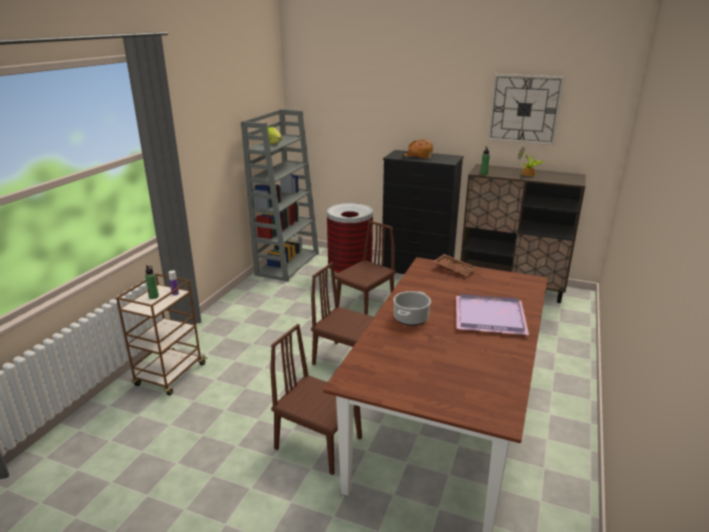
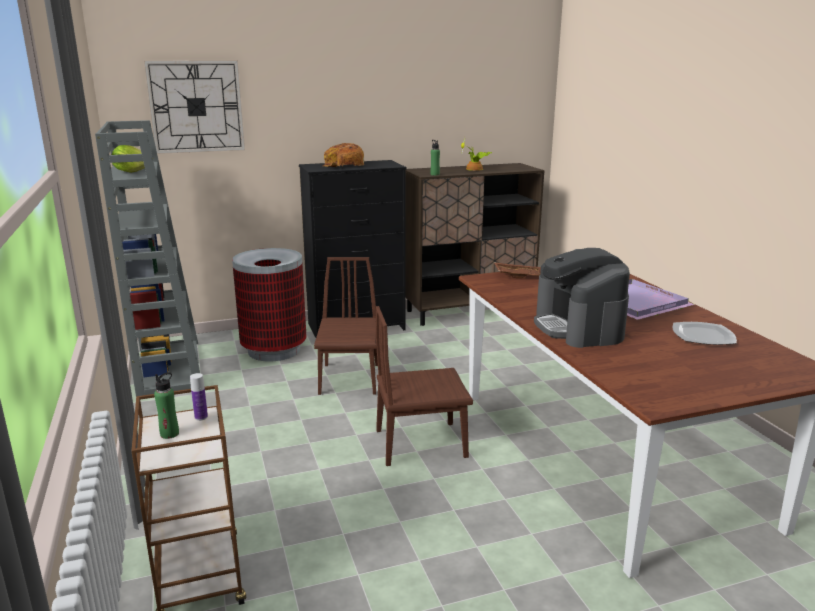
camera: 40 degrees left, 5 degrees down
(318, 443) = (528, 543): brown chair -> none
(411, 319) = (578, 327): cooking pot -> coffee machine
(482, 359) = (703, 336): none -> plate
(524, 109) = (451, 94): wall clock -> wall clock (196, 107)

